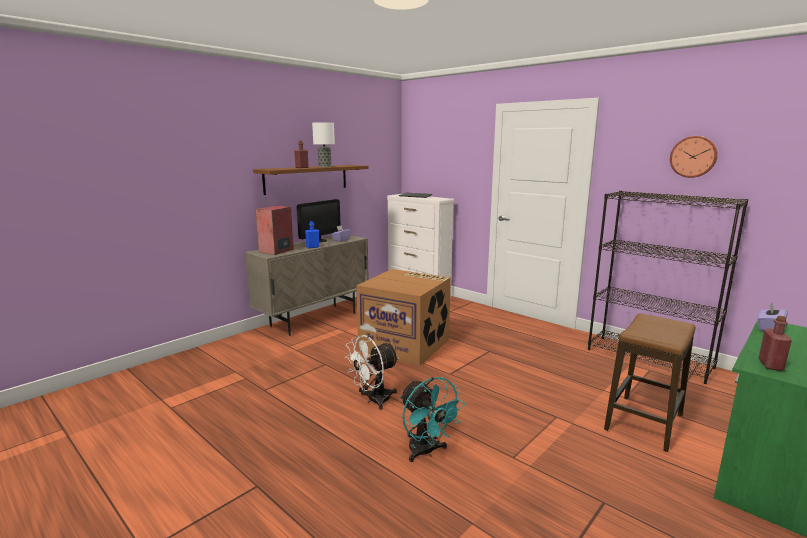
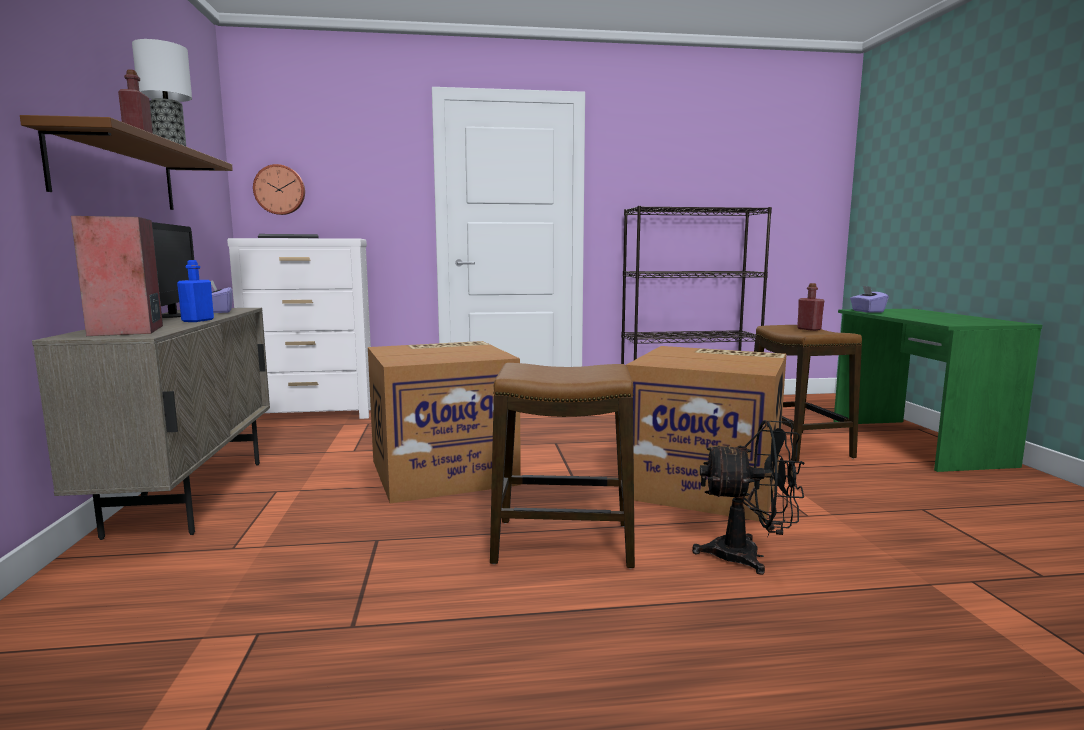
camera: 50 degrees left, 5 degrees down
(373, 400) = (563, 543): white fan -> stool
(426, 452) = (748, 556): turquoise fan -> black fan
(504, 412) = (706, 485): none -> cardboard box
(693, 156) = (693, 167): wall clock -> wall clock (280, 190)
(770, 365) = (950, 322): red bottle -> red bottle (809, 329)

